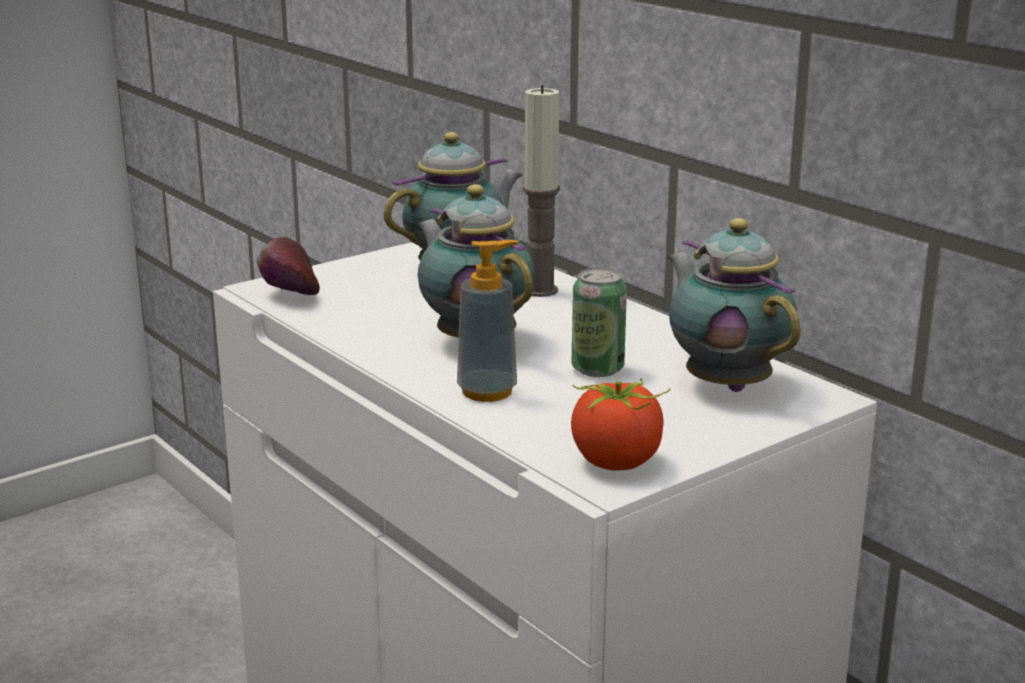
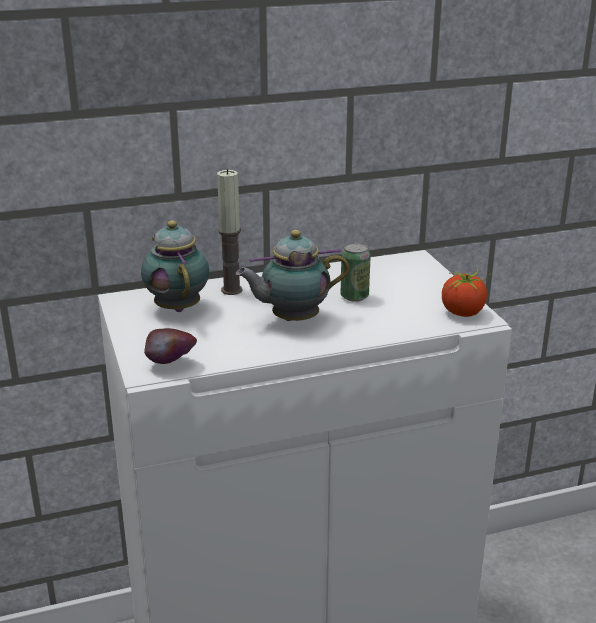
camera: 70 degrees left, 5 degrees up
(487, 391) = (366, 328): soap dispenser -> none
(725, 383) = (390, 273): teapot -> none

